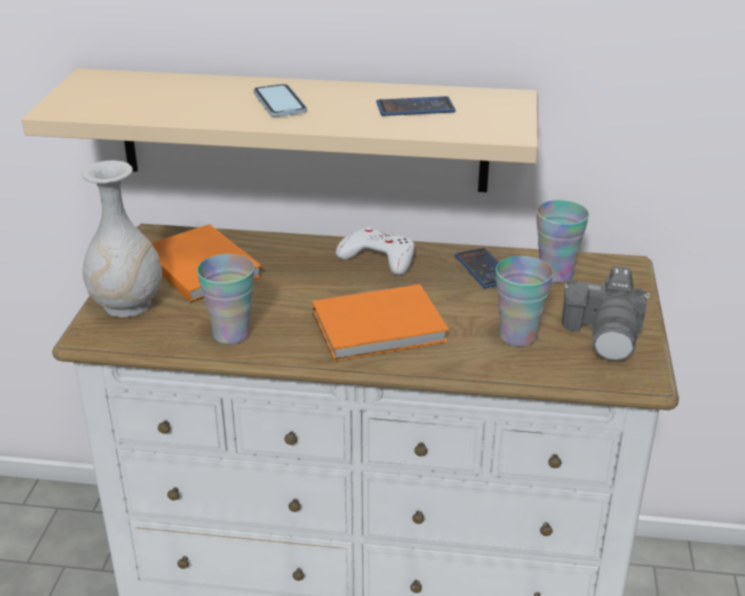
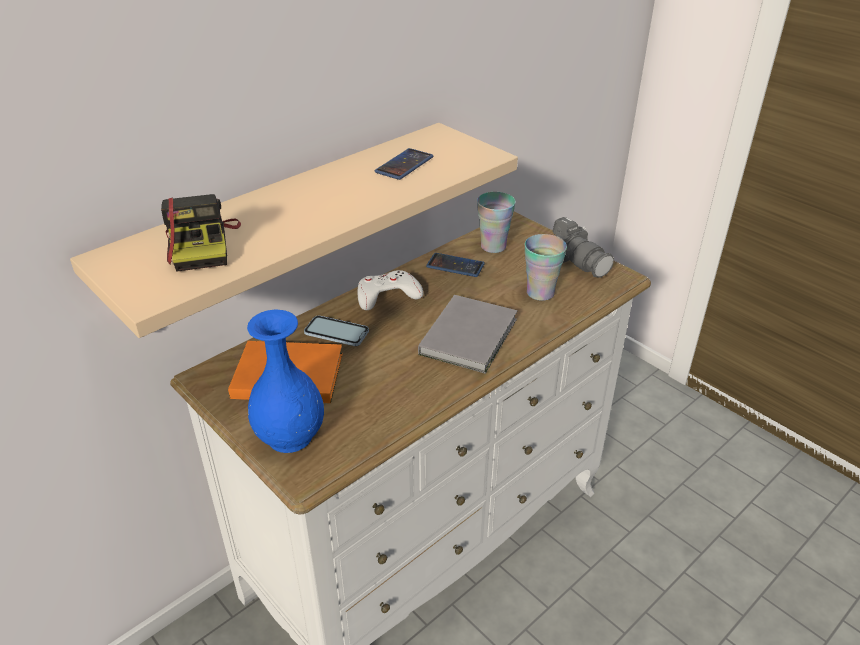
camera: 50 degrees left, 5 degrees up
(128, 305) = (291, 436): white vase -> blue vase
(151, 95) = (202, 245): none -> camera
(231, 334) = (398, 402): cup -> none
(279, 103) = (314, 203): phone -> phone (336, 332)
(383, 327) = (471, 335): orange book -> grey book

